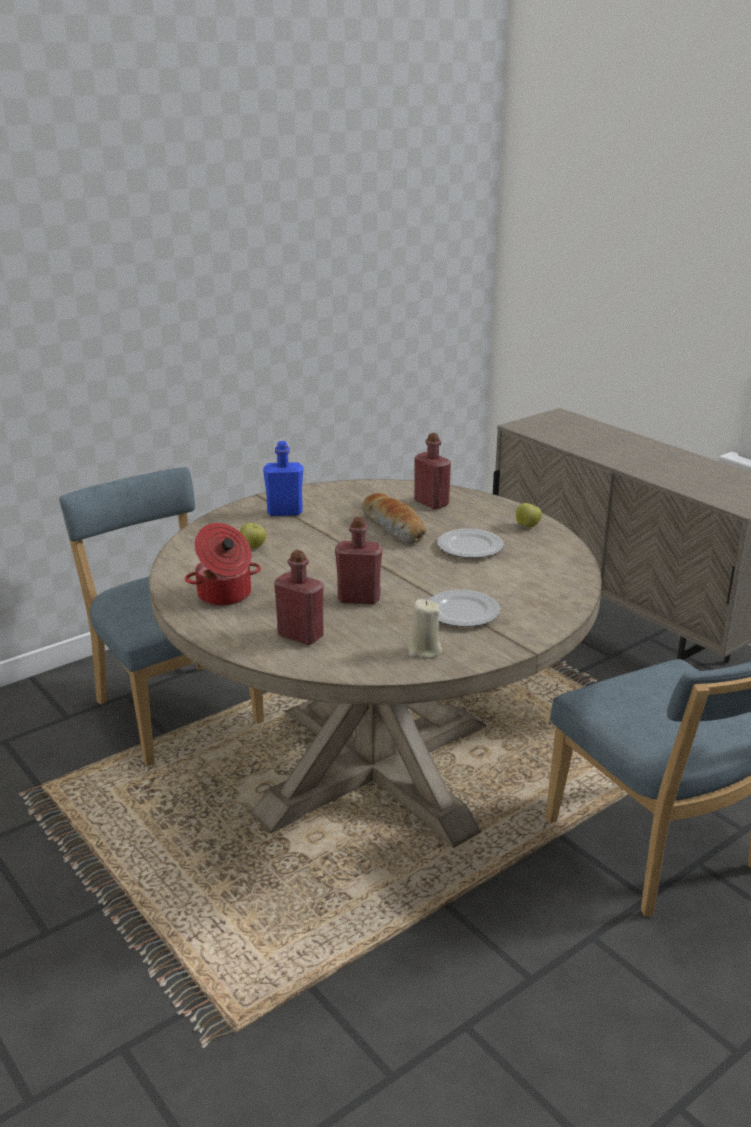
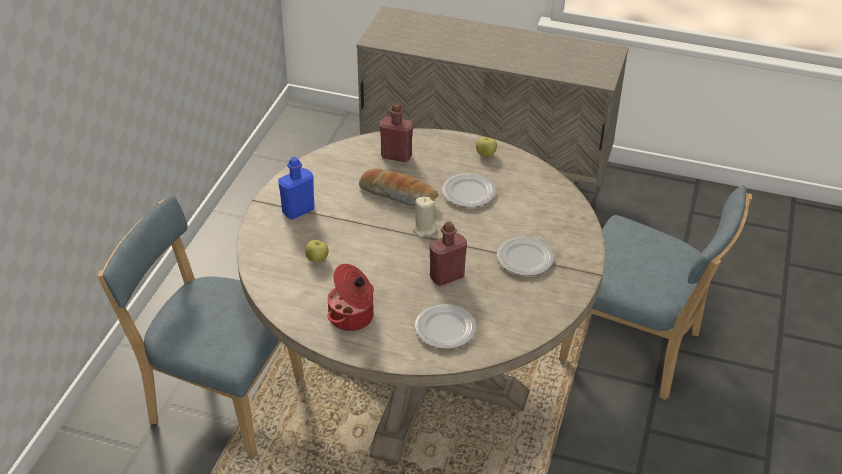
camera: 35 degrees left, 15 degrees up
(300, 635) = (446, 329): red bottle -> plate
(424, 650) = (536, 304): beige candle -> beige candle (424, 229)

